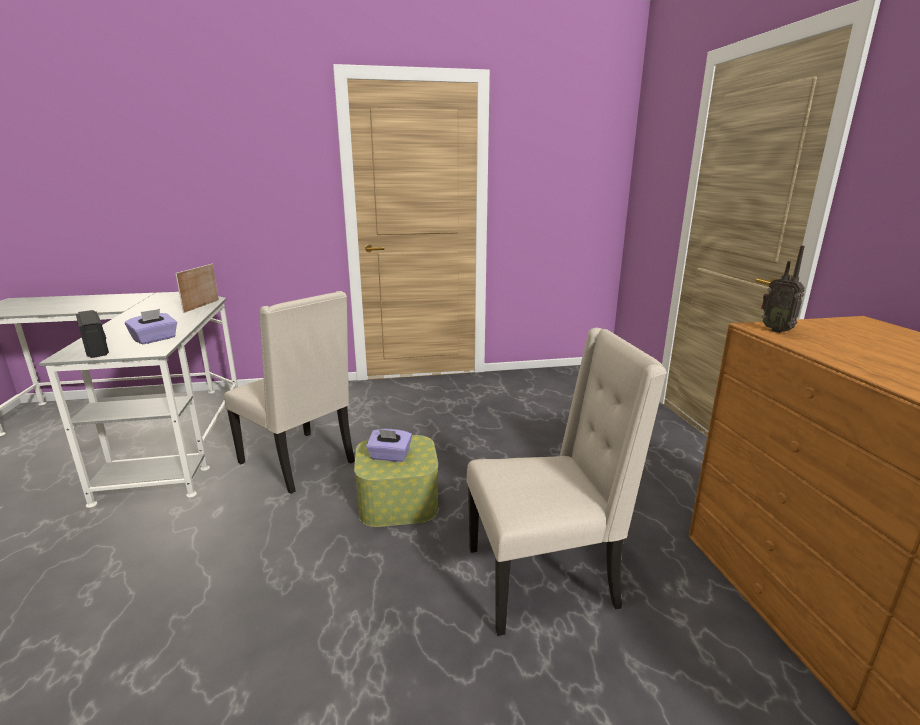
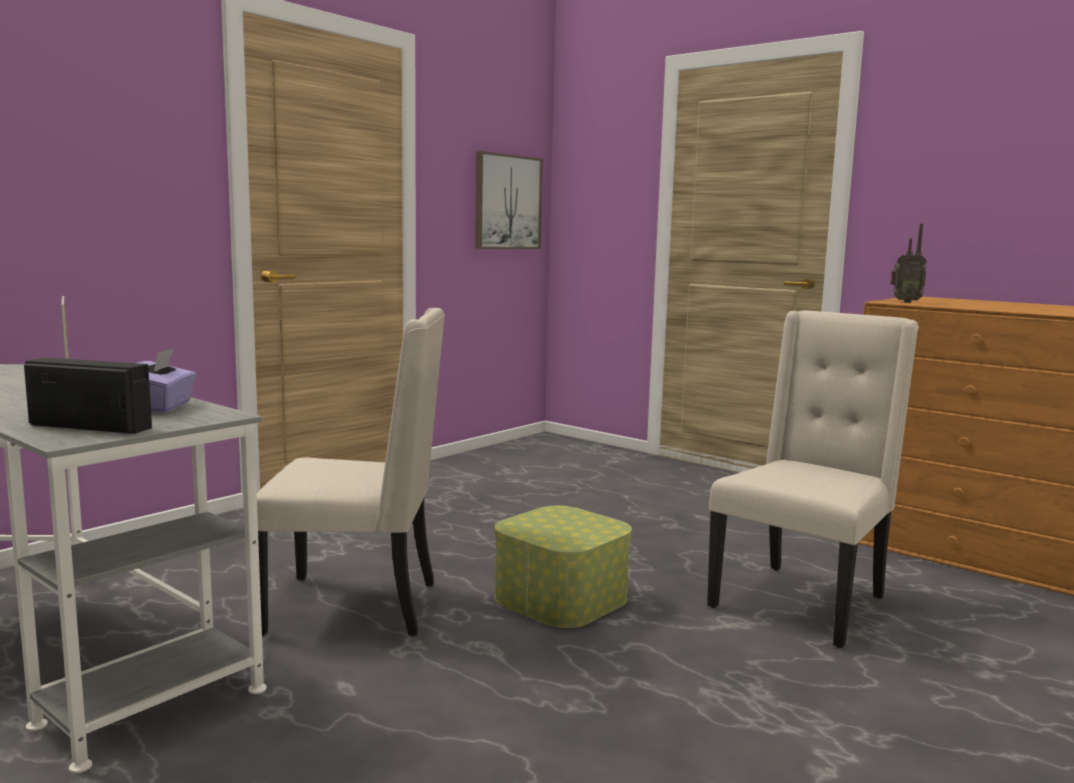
camera: 40 degrees left, 10 degrees down
(389, 456) = (559, 529): purple tissue box -> none
(579, 190) = (507, 202): none -> picture

